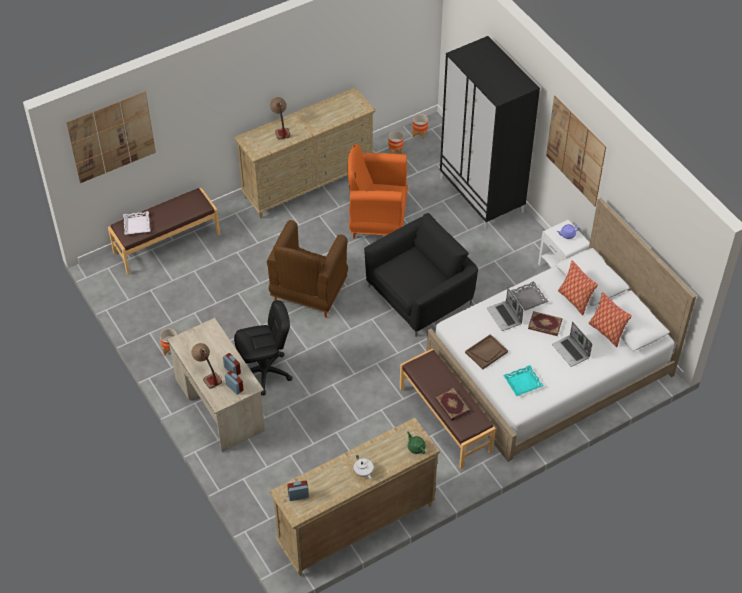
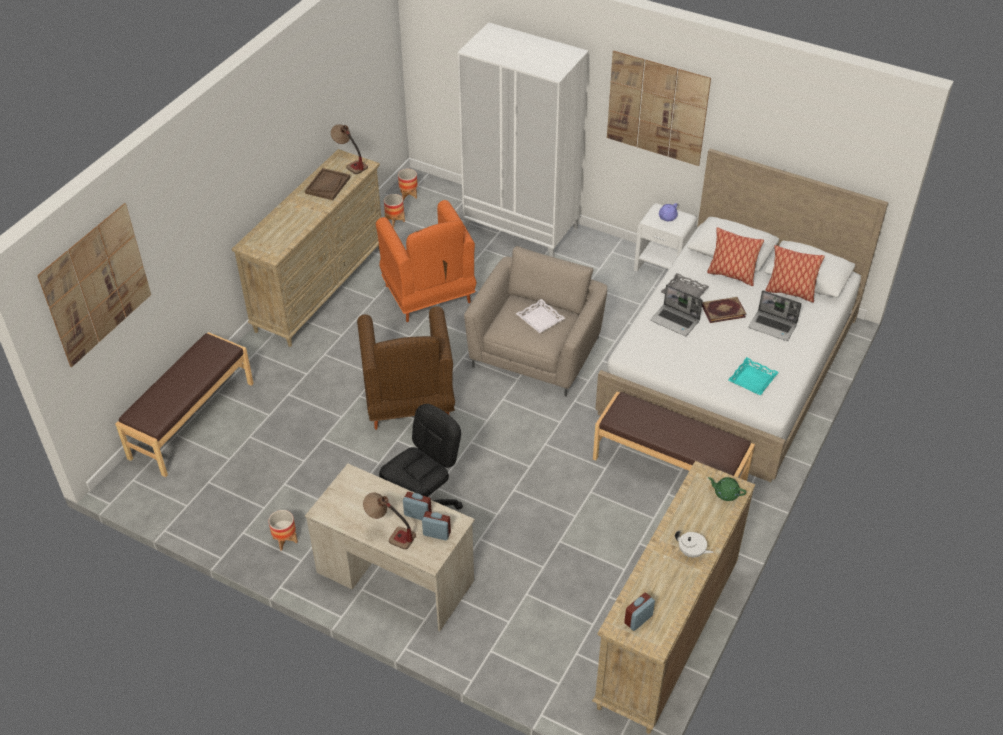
camera: 30 degrees left, 5 degrees down
(136, 225) = (155, 405): white tray -> white tray (540, 319)
(280, 128) = (282, 219): table lamp -> table lamp (350, 163)
(377, 220) = (428, 295): orange armchair -> orange armchair turned 90 degrees counterclockwise
(420, 295) = (536, 352): black armchair -> beige armchair
(451, 405) = (690, 441): book -> none
(482, 195) = (522, 228): black wardrobe -> white wardrobe
(486, 352) = (688, 365): brown tray -> brown tray (327, 185)

